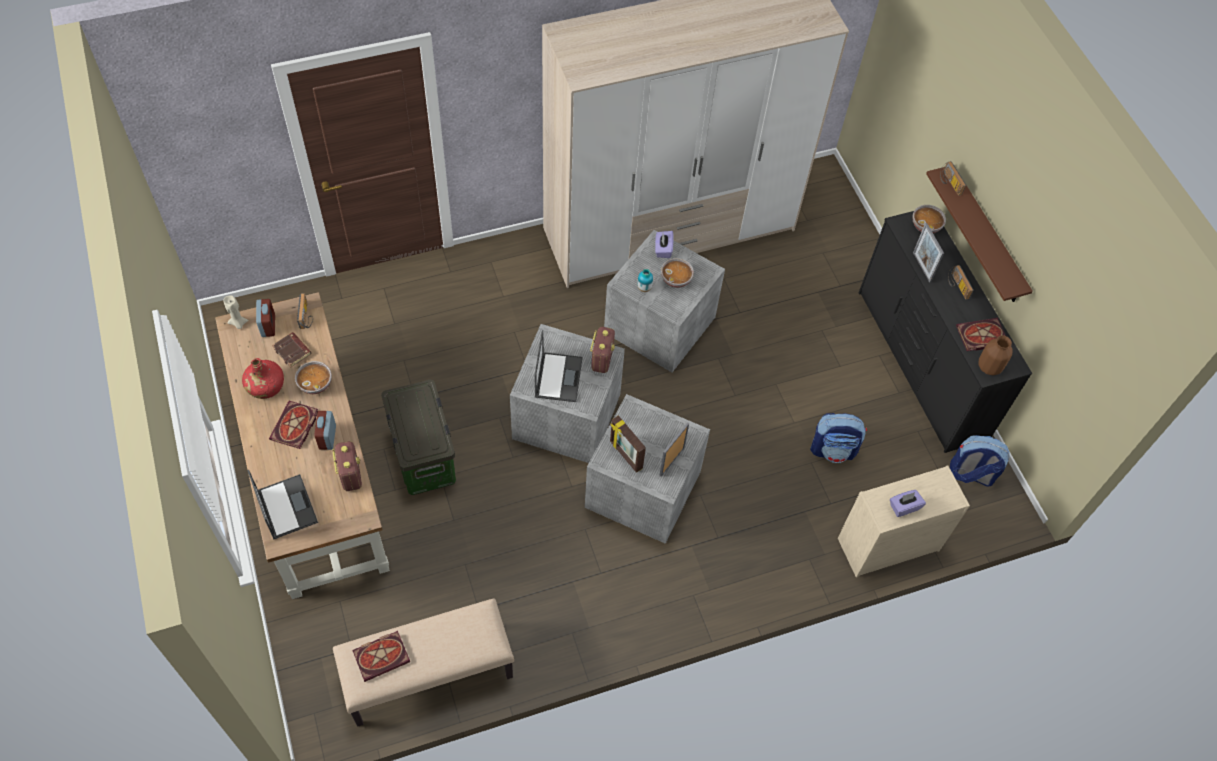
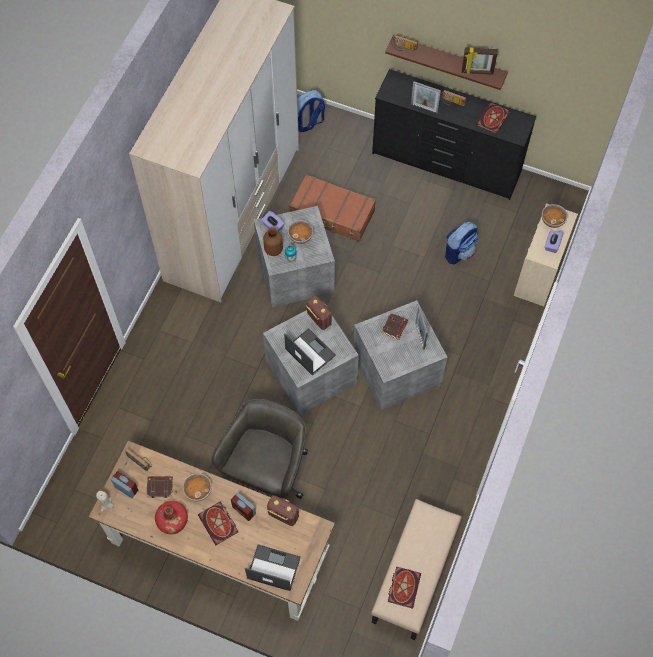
camera: 45 degrees left, 5 degrees up
(424, 457) = (267, 473): storage box -> grey office chair
(625, 455) = (394, 357): picture frame -> picture frame (477, 72)
(658, 432) = (394, 327): none -> brown book
(755, 308) = (332, 214): none -> brown suitcase
(926, 226) = (399, 83): bowl -> bowl (552, 220)
(971, 474) = (533, 198): backpack -> backpack (308, 123)
(989, 366) = (515, 132): brown vase -> brown vase (273, 249)

